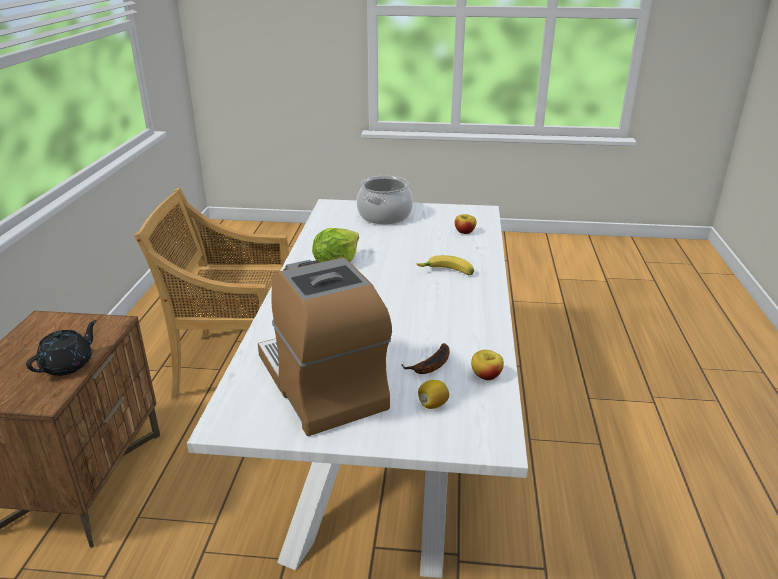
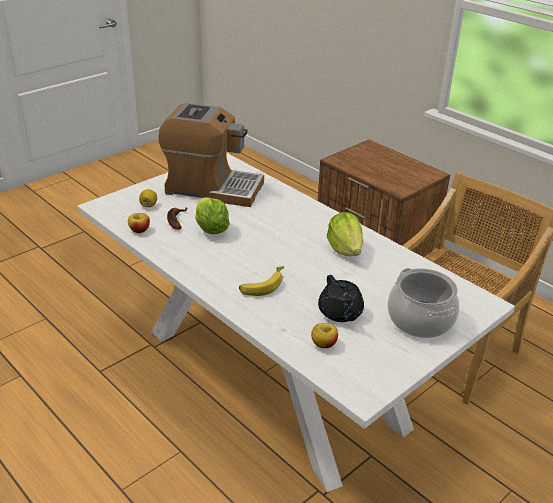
camera: 130 degrees right, 5 degrees up
(68, 364) = (365, 170): black teapot -> black teapot (340, 313)
(410, 335) = (211, 229): none -> lettuce

